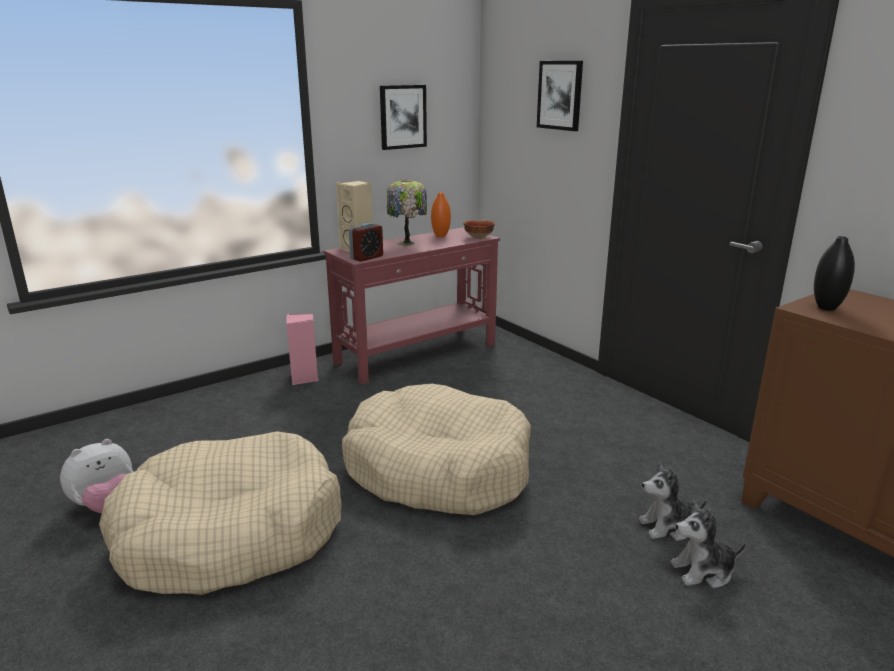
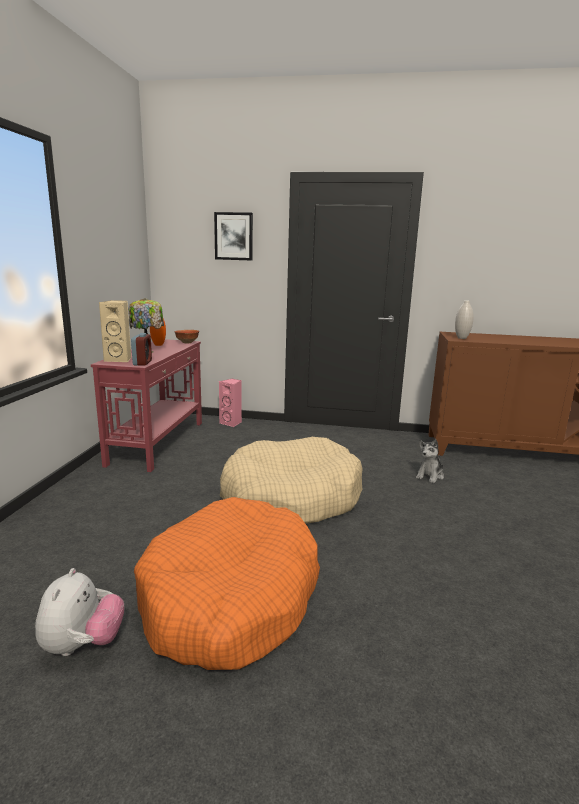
camera: 45 degrees left, 5 degrees down
(229, 533) = (231, 597): beige dog bed -> orange dog bed
(304, 378) = (95, 483): pink speaker -> pink speaker (231, 423)
(402, 117) = (113, 250): picture -> none
(703, 571) = (469, 486): plush toy -> none
(826, 308) = (461, 338): black vase -> white vase

